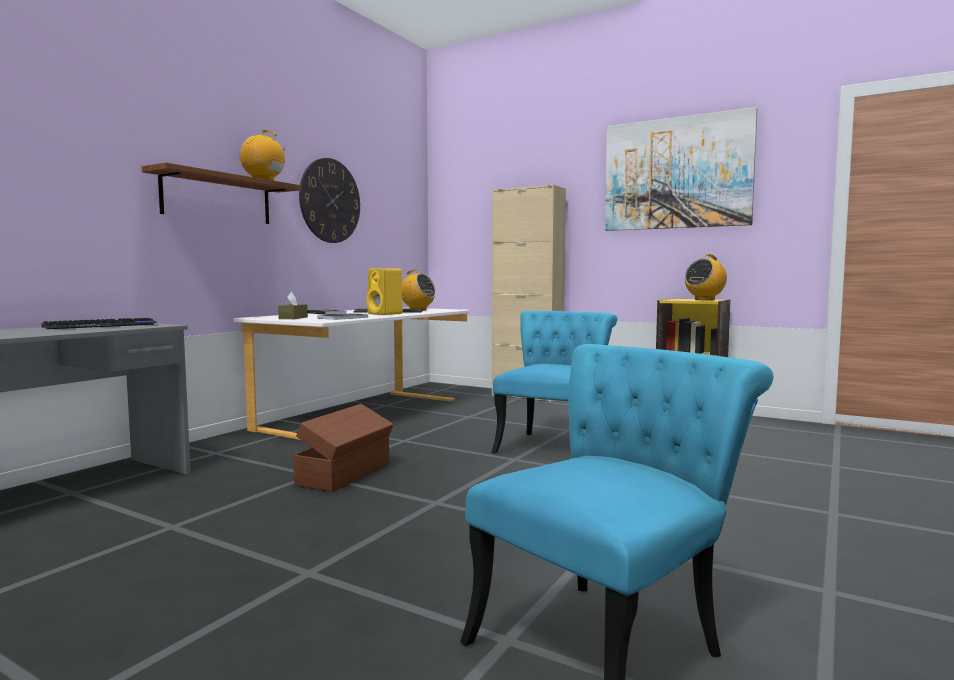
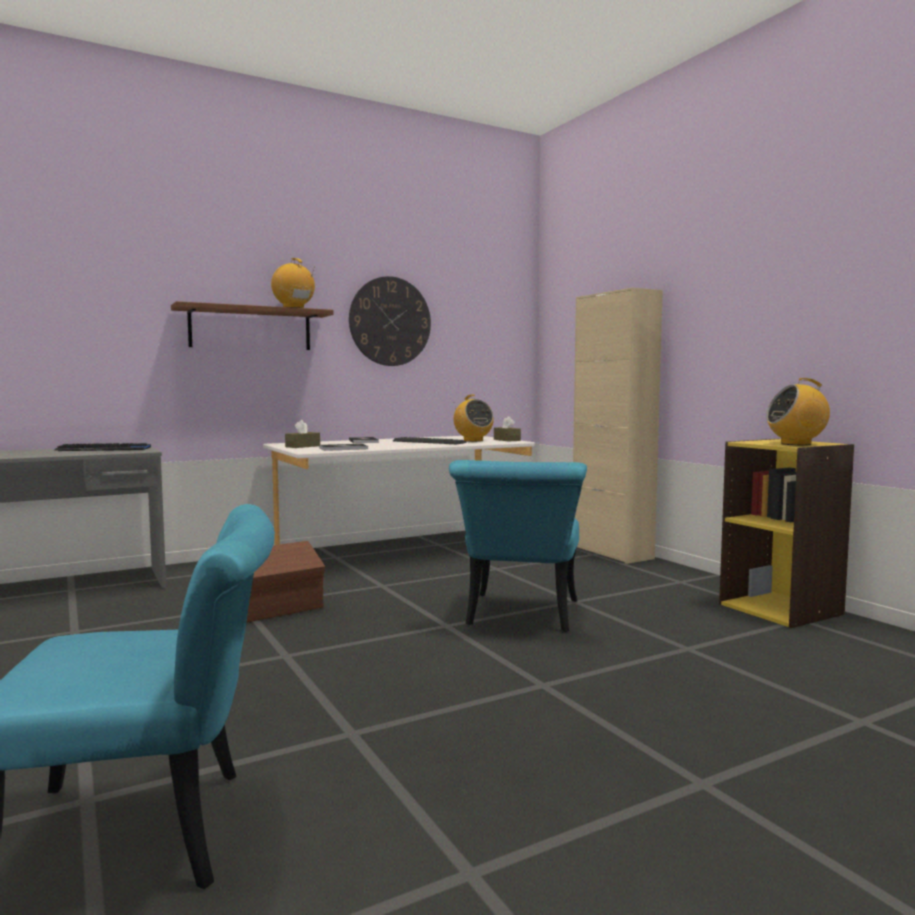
camera: 30 degrees right, 0 degrees up
(386, 314) = (411, 445): yellow speaker -> none
(441, 309) = (507, 440): none -> brown tissue box
(553, 445) = (520, 617): turquoise chair -> turquoise chair turned 135 degrees clockwise
(676, 173) = (792, 261): picture -> none

